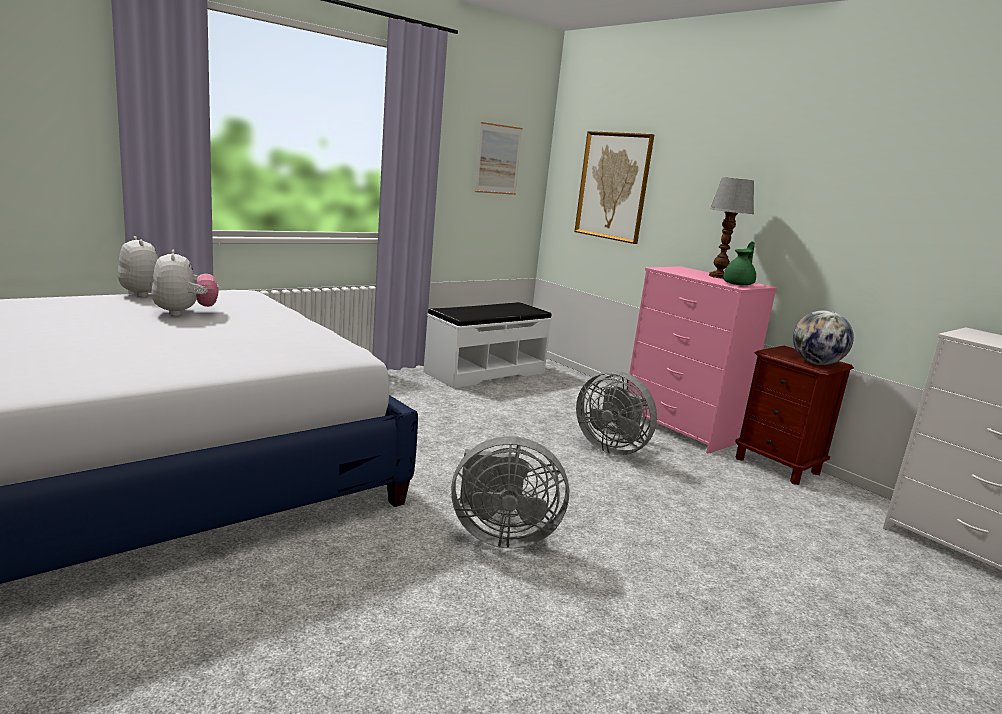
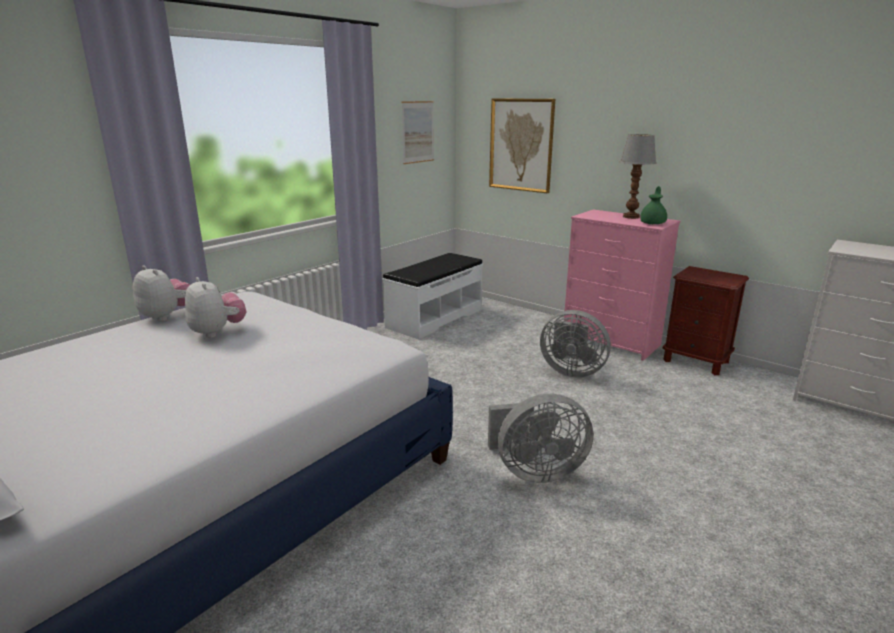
camera: 10 degrees left, 5 degrees up
(816, 363) = (724, 280): globe -> none

